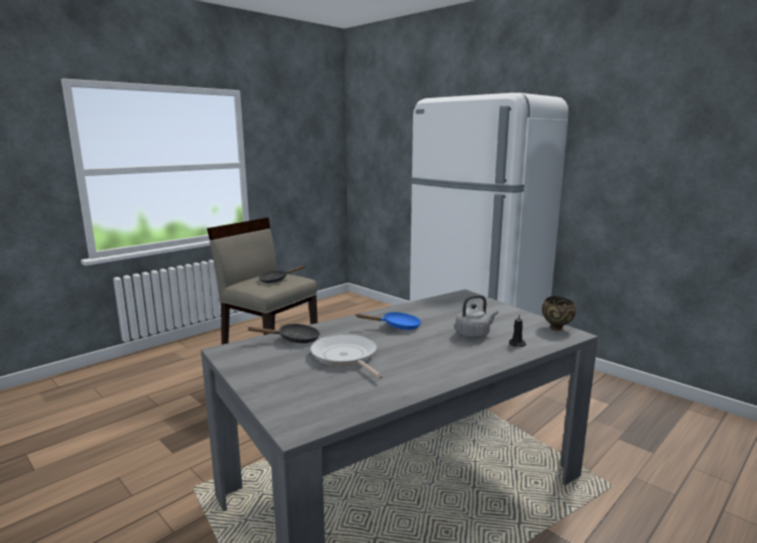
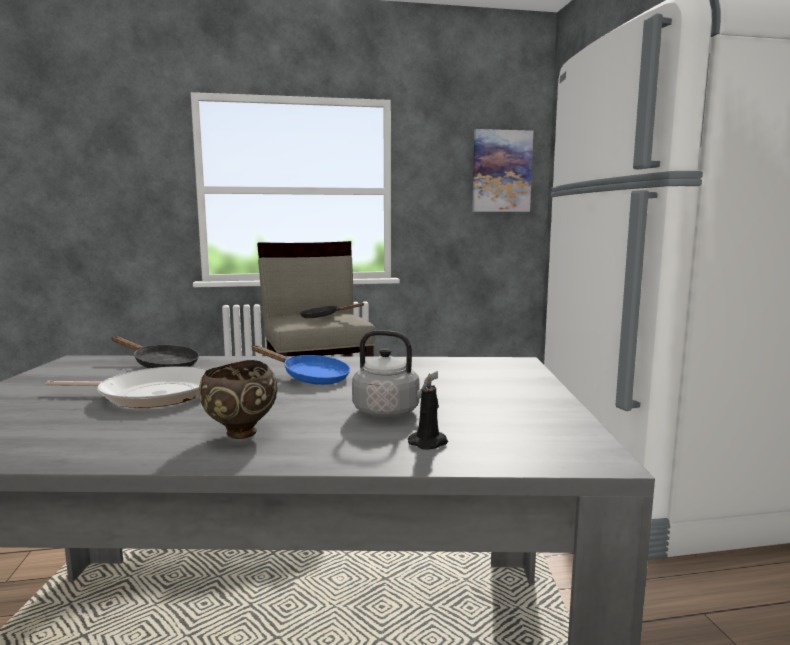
camera: 35 degrees right, 5 degrees down
(318, 145) = (501, 171): none -> picture
(345, 357) = (151, 394): frying pan -> frying pan turned 90 degrees clockwise
(557, 328) = (577, 441): brown bowl -> brown bowl (240, 434)

